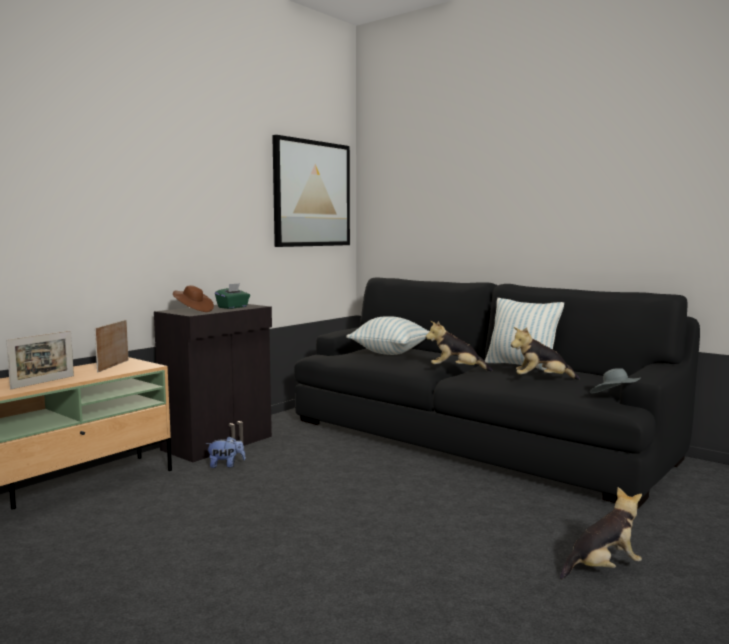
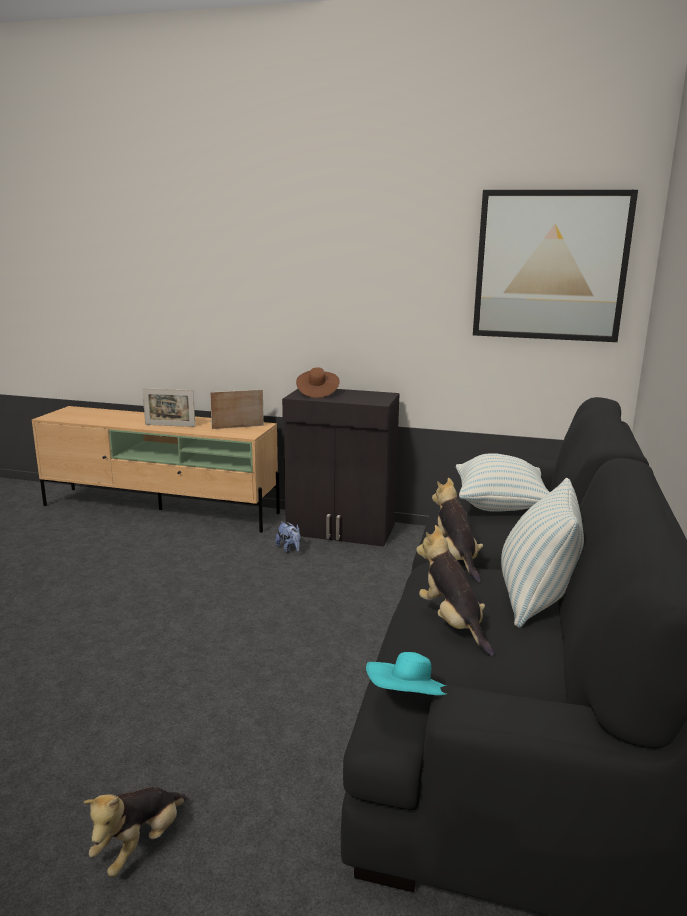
camera: 65 degrees right, 10 degrees up
(233, 307) = (358, 398): green tissue box -> none
(602, 568) = (140, 845): plush toy -> plush toy turned 75 degrees clockwise
(614, 397) = (409, 700): grey hat -> turquoise hat

